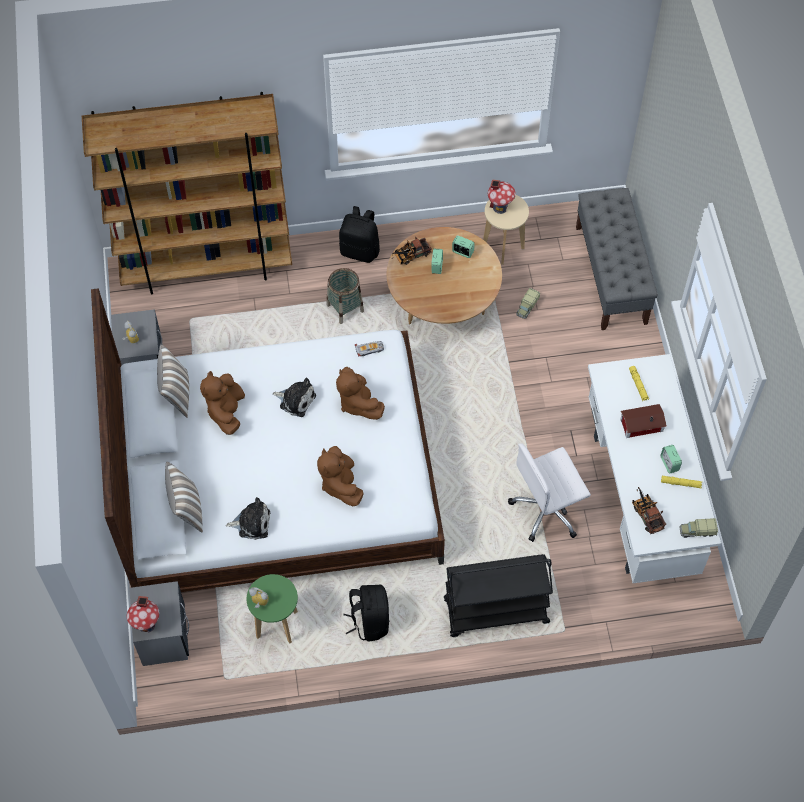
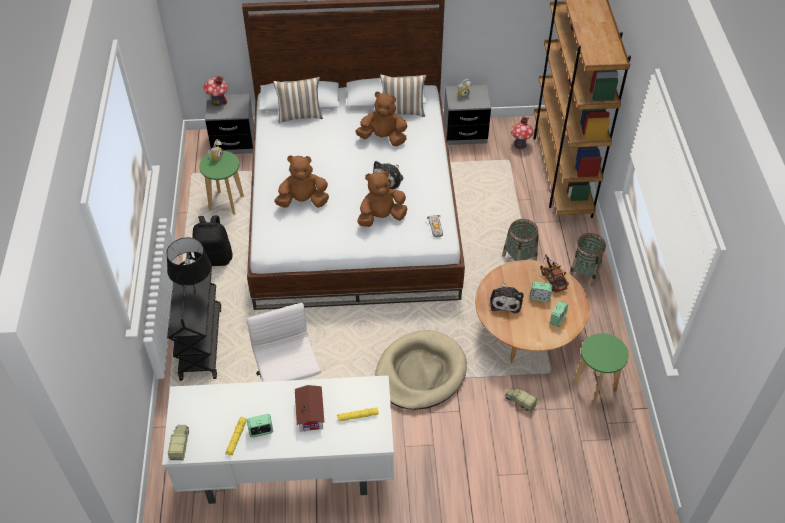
camera: 95 degrees right, 10 degrees down
(252, 523) = (280, 149): plush toy -> plush toy (505, 301)
(360, 250) = (584, 273): black backpack -> basket
(488, 576) = (195, 292): none -> black table lamp
(500, 207) = (608, 346): toy house -> toy house (520, 145)
(503, 247) = (594, 388): beige stool -> green stool
(505, 393) = (420, 372): none -> beige dog bed
(611, 275) = (561, 485): grey bench -> none
(646, 514) = (210, 402): toy truck -> none

